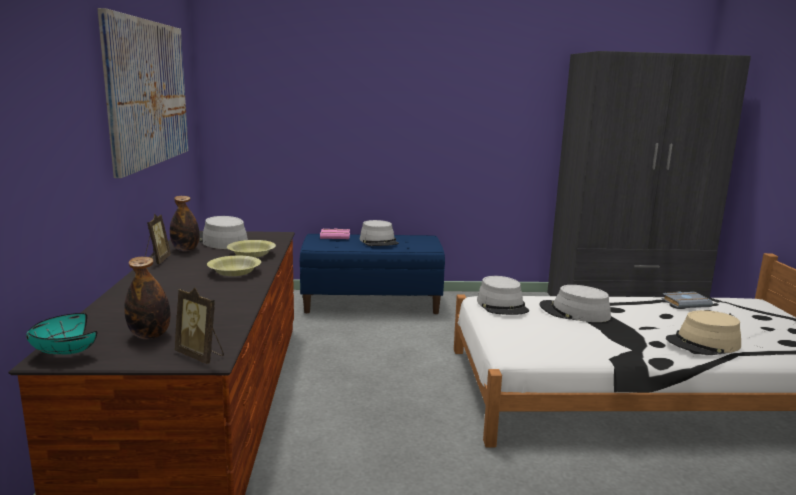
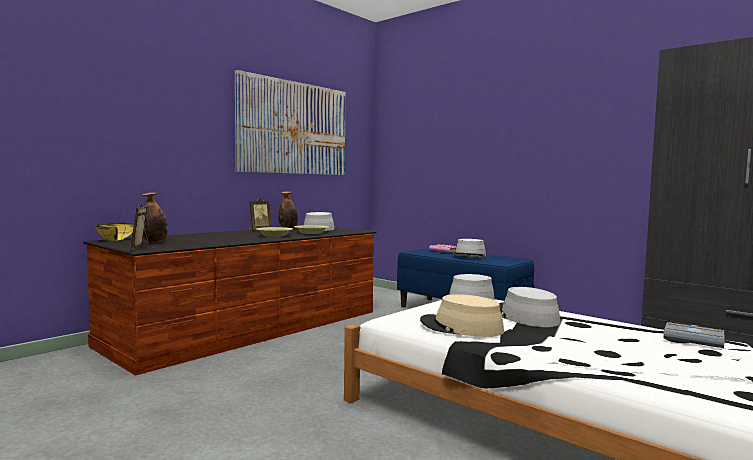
camera: 45 degrees right, 10 degrees down
(64, 353) = (112, 240): turquoise bowl -> yellow bowl
(703, 343) = (595, 359): beige hat -> beige hat (461, 327)

